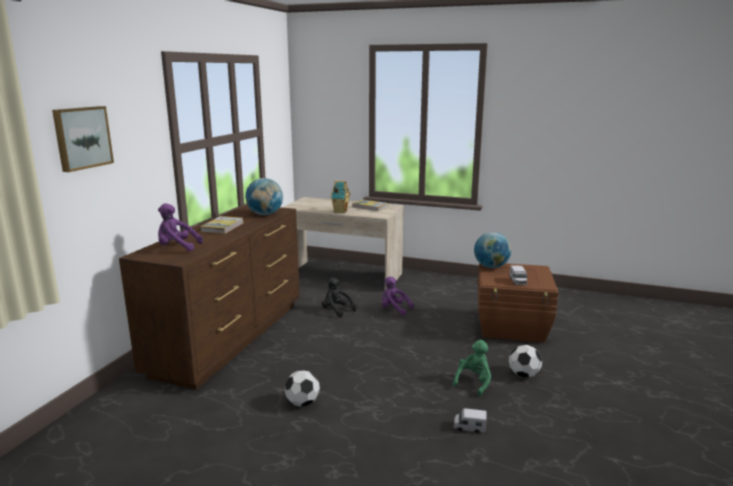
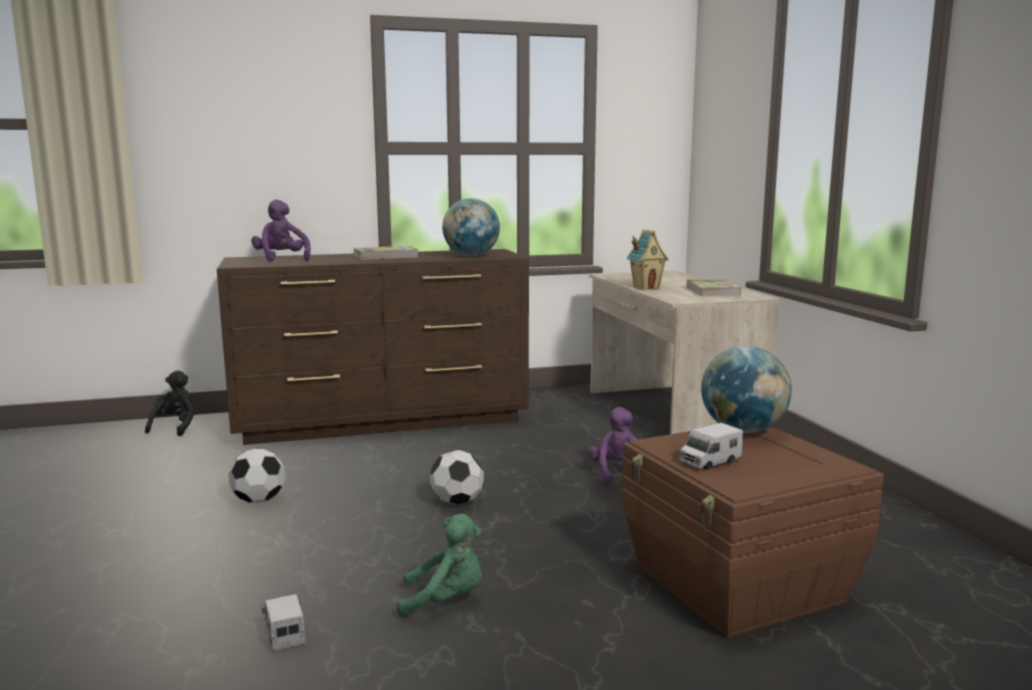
camera: 55 degrees right, 5 degrees down
(82, 137) = (217, 112): picture -> none
(336, 310) = (546, 444): black plush toy -> black plush toy (176, 427)
(523, 375) = (538, 644): football -> football (457, 502)

